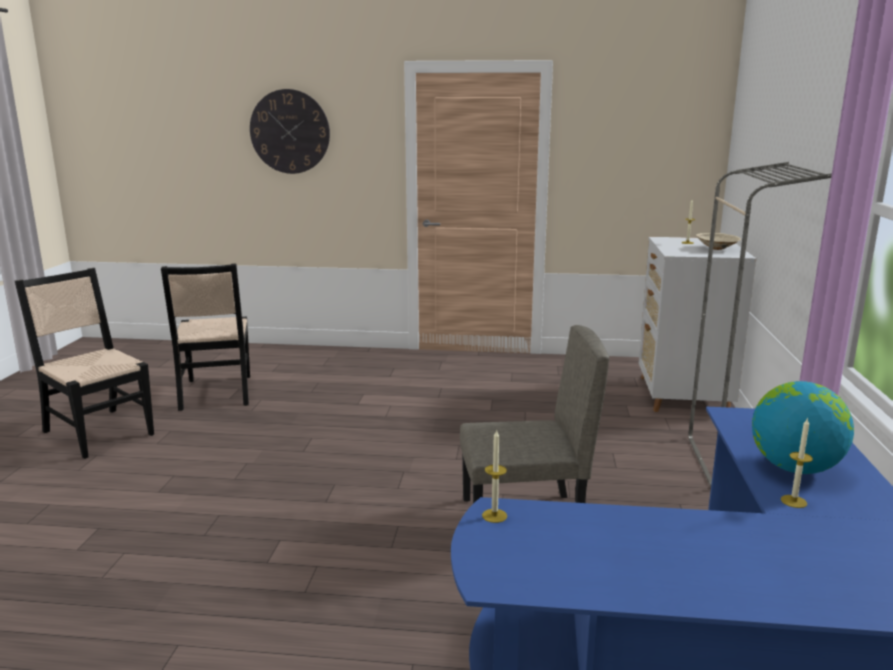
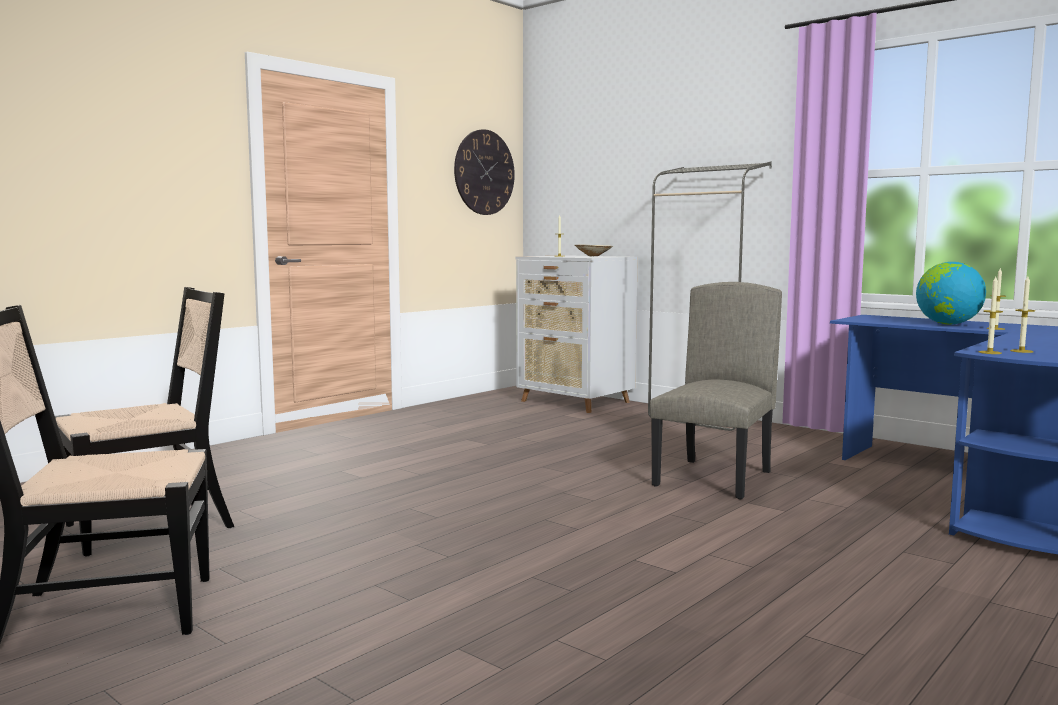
camera: 55 degrees left, 10 degrees down
(216, 393) = (150, 526): chair -> chair turned 60 degrees counterclockwise
(290, 131) = (86, 127): wall clock -> wall clock (484, 172)
(535, 533) = (1021, 351): none -> candle

